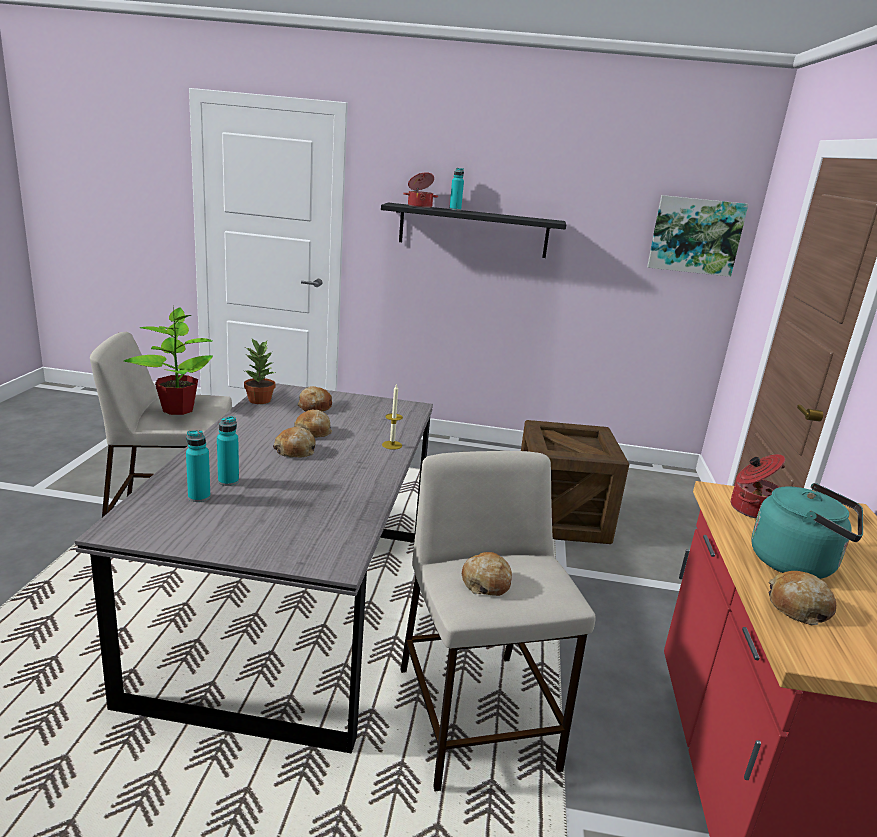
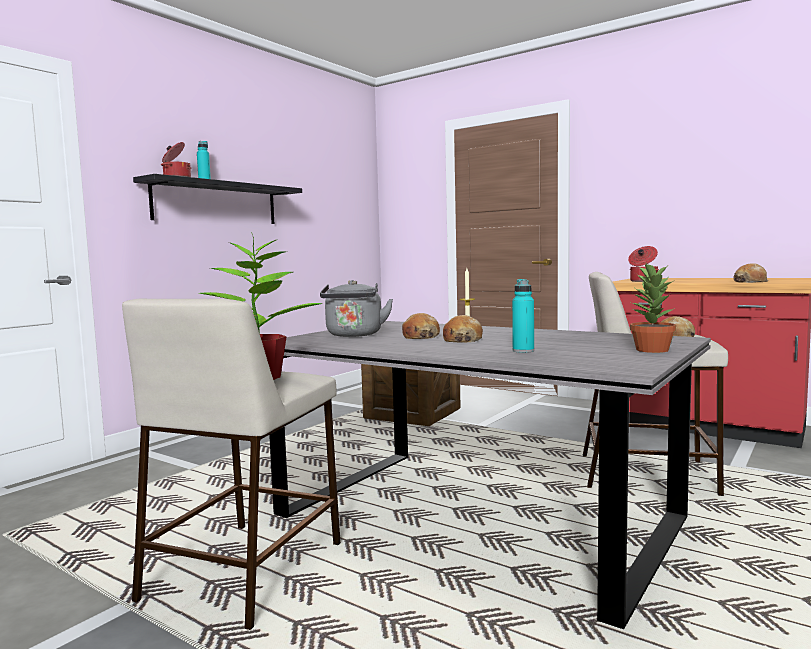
camera: 60 degrees left, 15 degrees down
(199, 497) = (557, 356): turquoise bottle -> none
(259, 400) = (313, 343): potted plant -> potted plant (651, 350)
(314, 406) = (354, 335): bread -> grey kettle
(695, 235) = (353, 198): picture -> none
(797, 564) = (705, 281): turquoise kettle -> none

